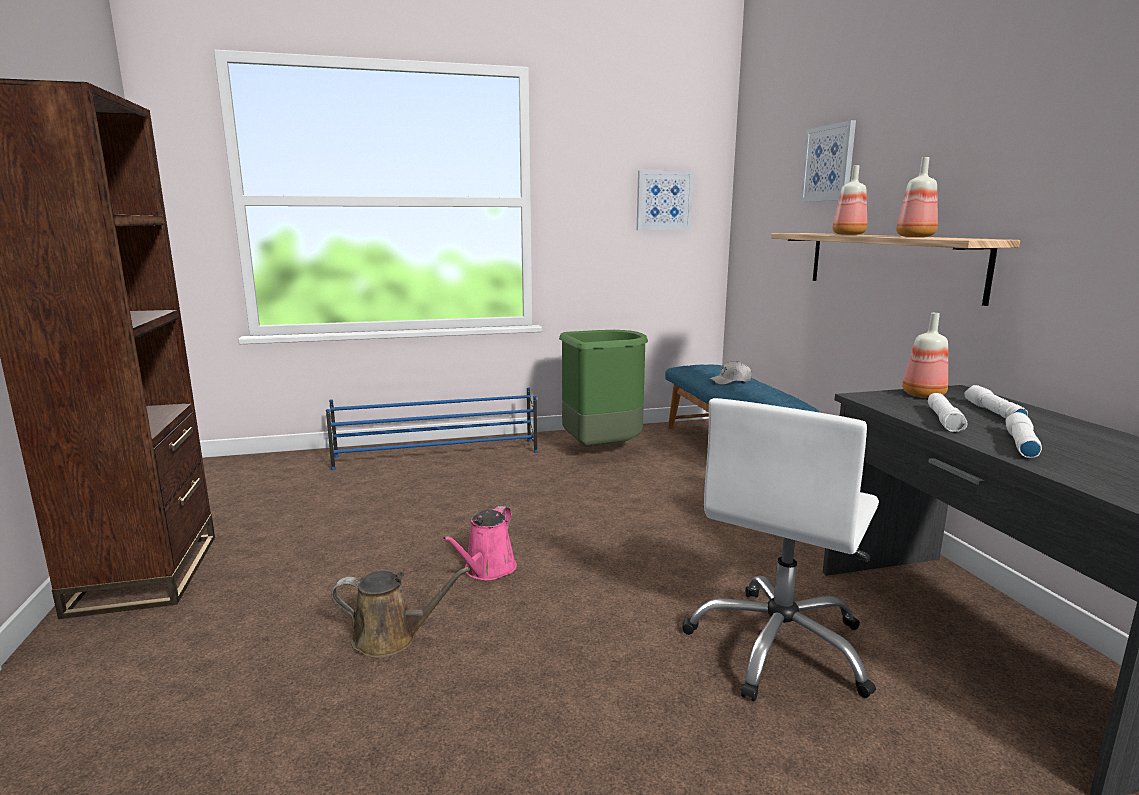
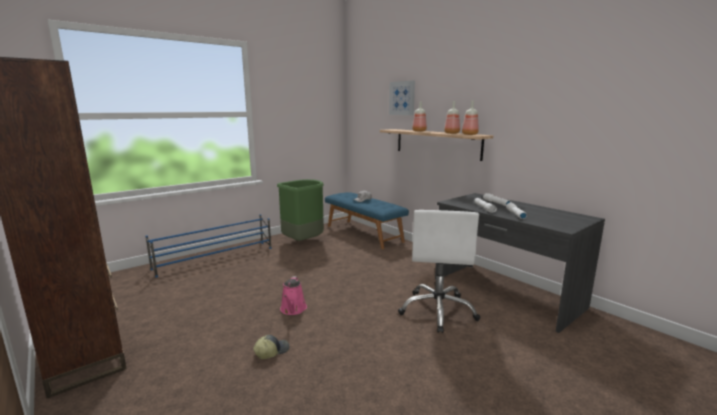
camera: 25 degrees left, 0 degrees up
(391, 638) = (271, 351): brown watering can -> cap
(664, 200) = (317, 112): picture -> none
(922, 395) = (467, 199): bottle -> bottle (469, 134)

